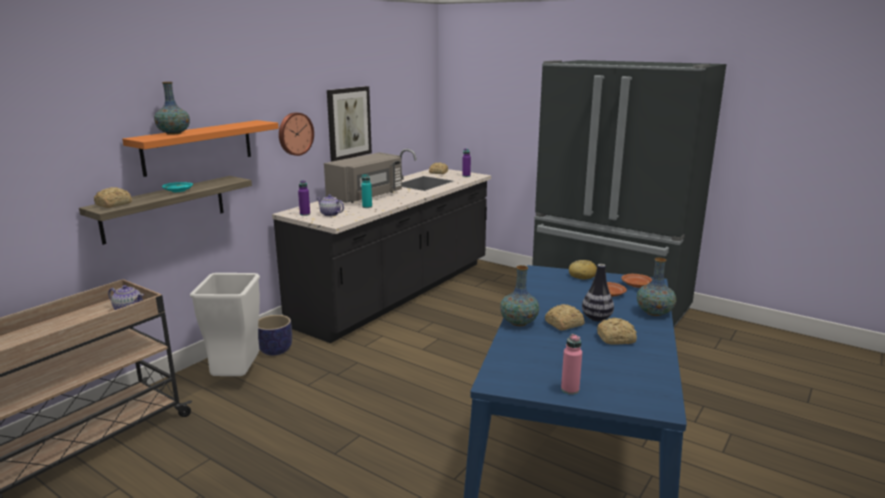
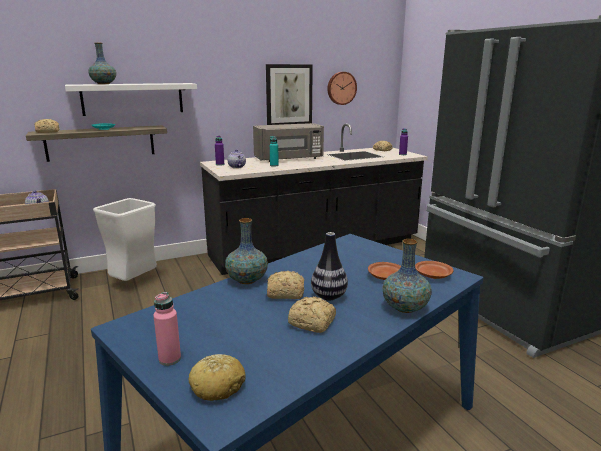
camera: 30 degrees right, 0 degrees up
(198, 147) = (133, 99): orange shelf -> white shelf
(275, 350) = (181, 270): planter -> none
(295, 133) = (229, 98): wall clock -> wall clock (341, 88)
(582, 275) = (387, 253): bread -> bread (218, 386)

